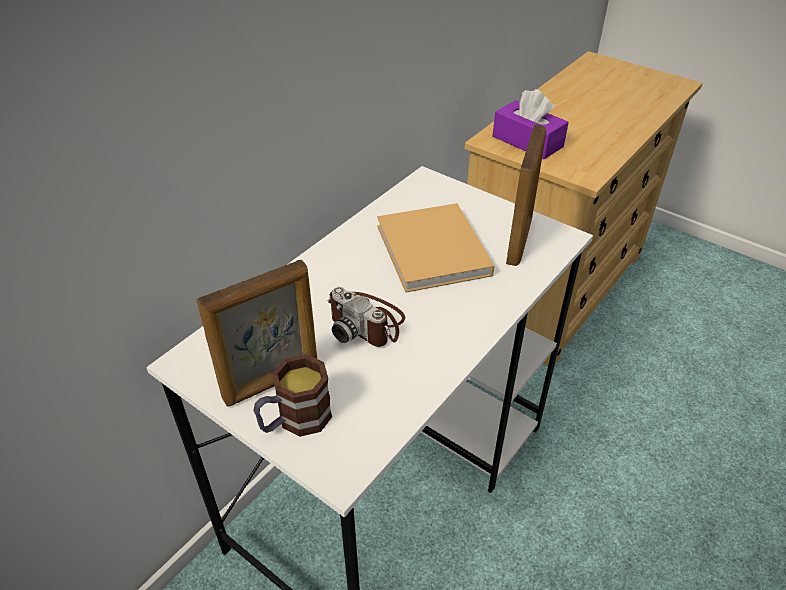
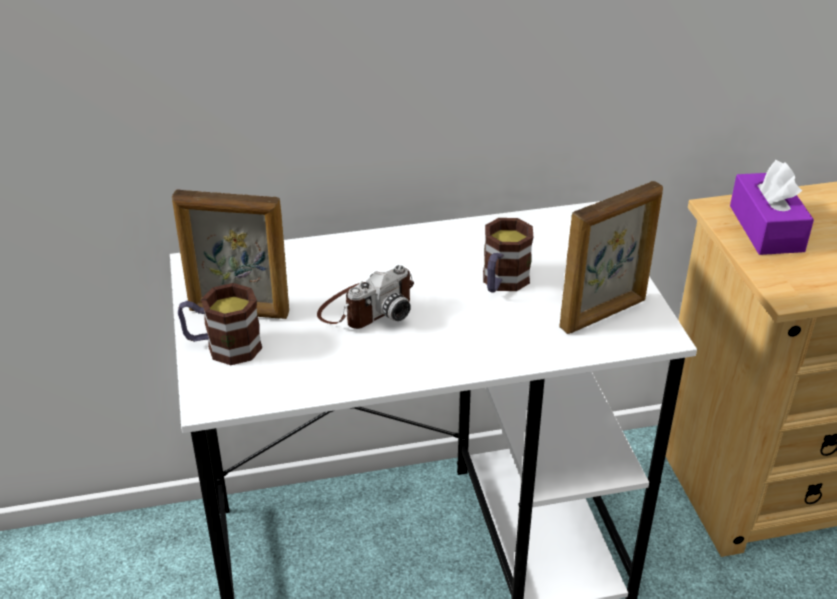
camera: 40 degrees right, 5 degrees down
(367, 322) = (366, 308): camera -> camera turned 120 degrees counterclockwise
(433, 252) = (502, 283): beige book -> mug

